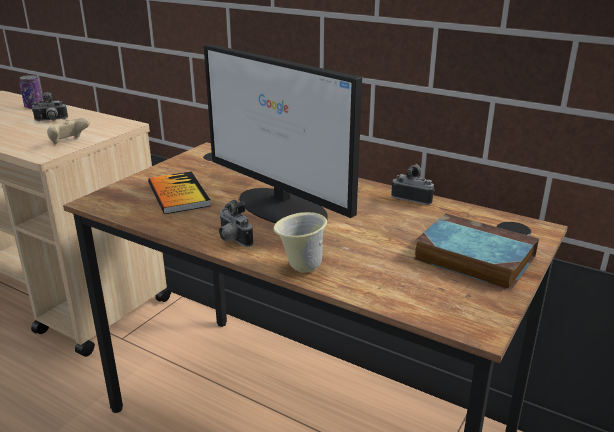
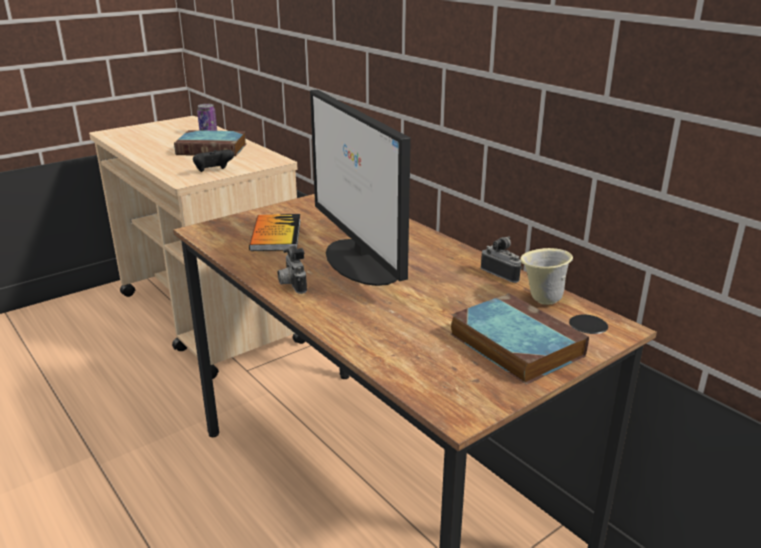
camera: 20 degrees right, 0 degrees up
(51, 120) = (213, 149): camera -> book
(69, 142) = (213, 172): beige game controller -> black game controller
(300, 267) = (333, 322): beige mug -> beige mug (541, 300)

